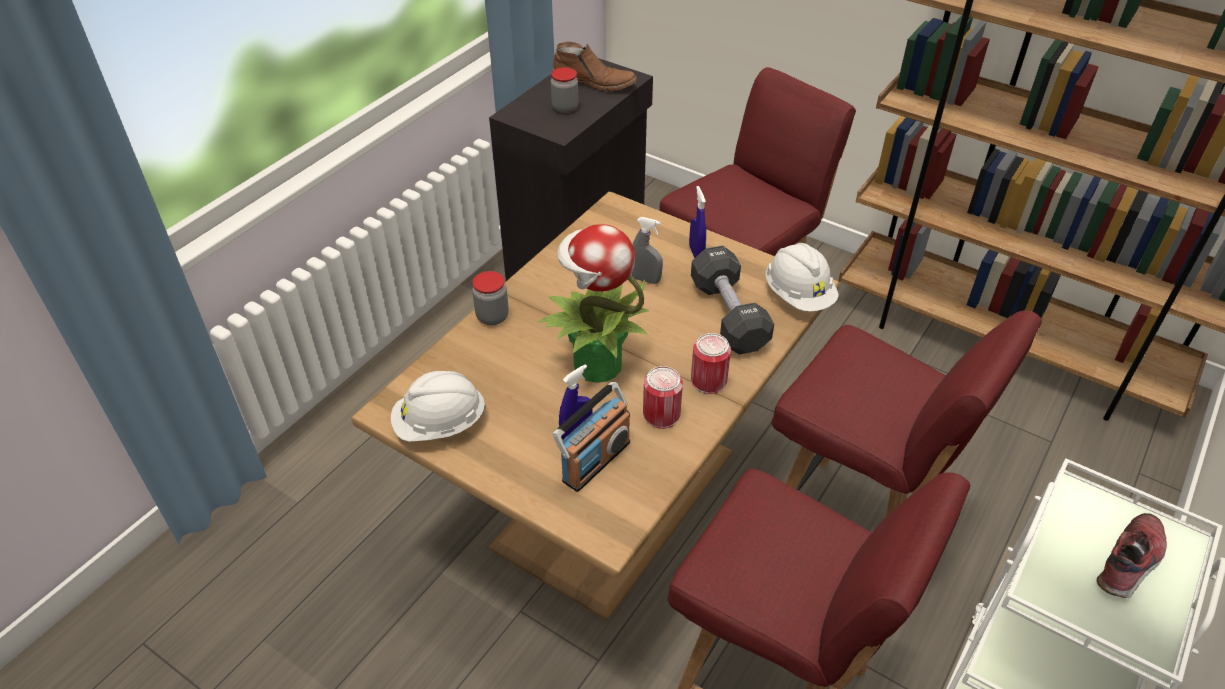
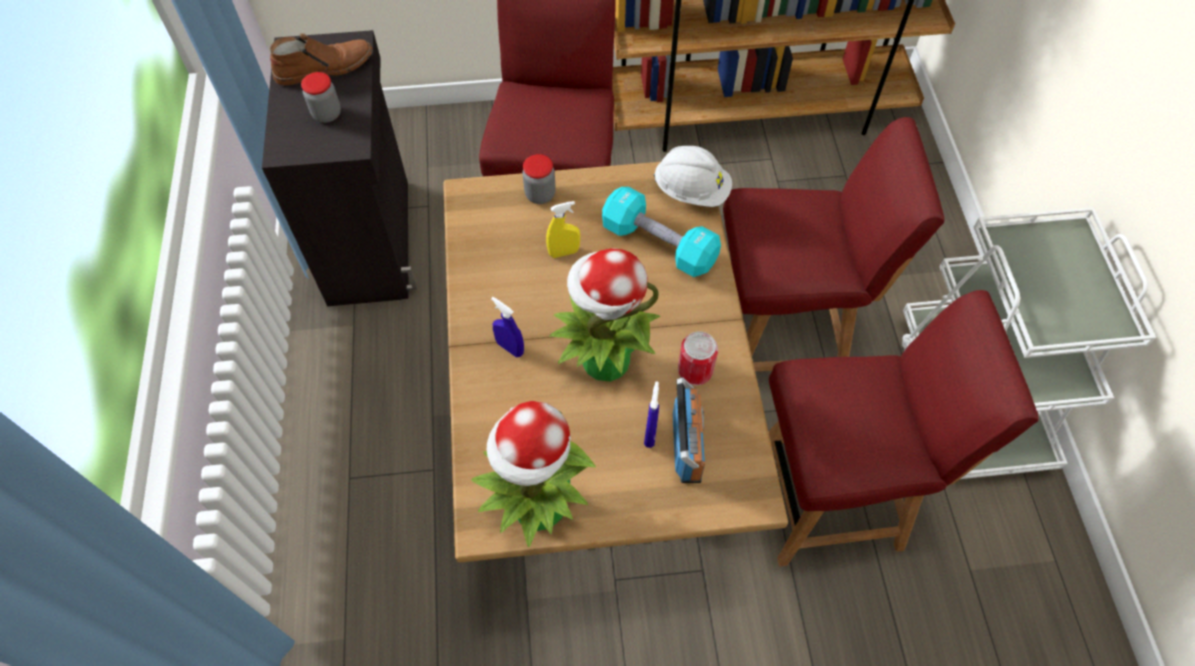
camera: 40 degrees left, 15 degrees up
(440, 424) = (539, 507): white hard hat -> potted plant
(492, 317) = (475, 375): jar -> jar (540, 194)
(645, 279) = (564, 252): grey spray bottle -> yellow spray bottle
(696, 253) = (579, 199): blue spray bottle -> blue spray bottle (510, 348)
(708, 381) = (700, 315): can -> none
(728, 315) = (659, 244): black dumbbell -> turquoise dumbbell
(1131, 563) = (1064, 270): shoe -> none

